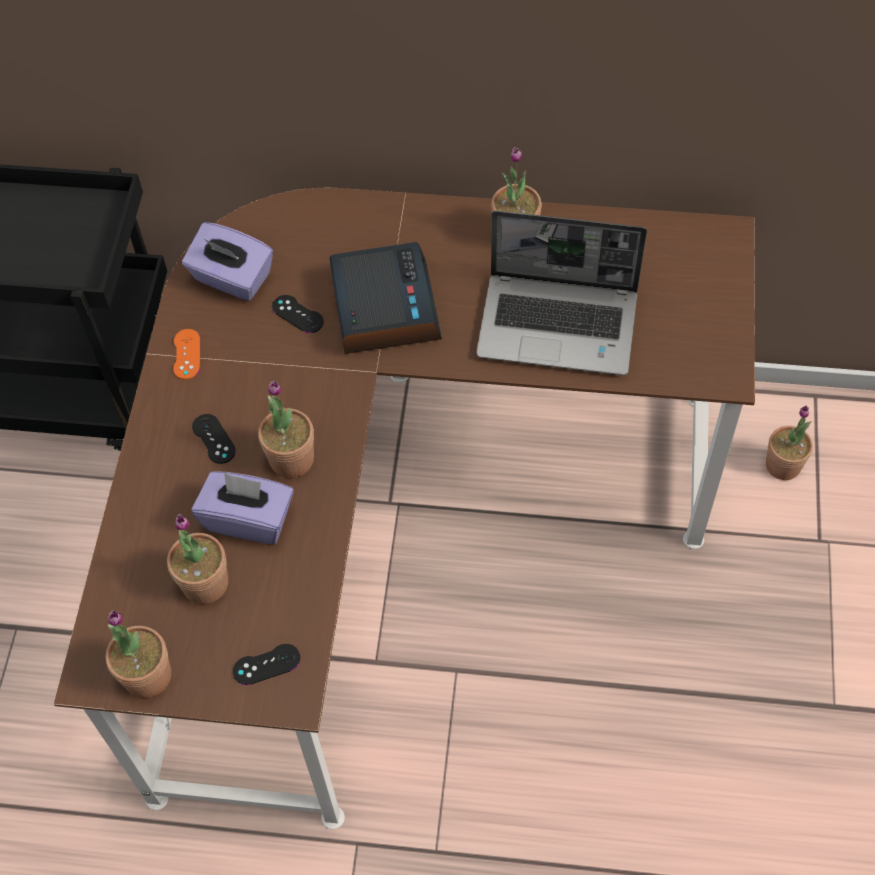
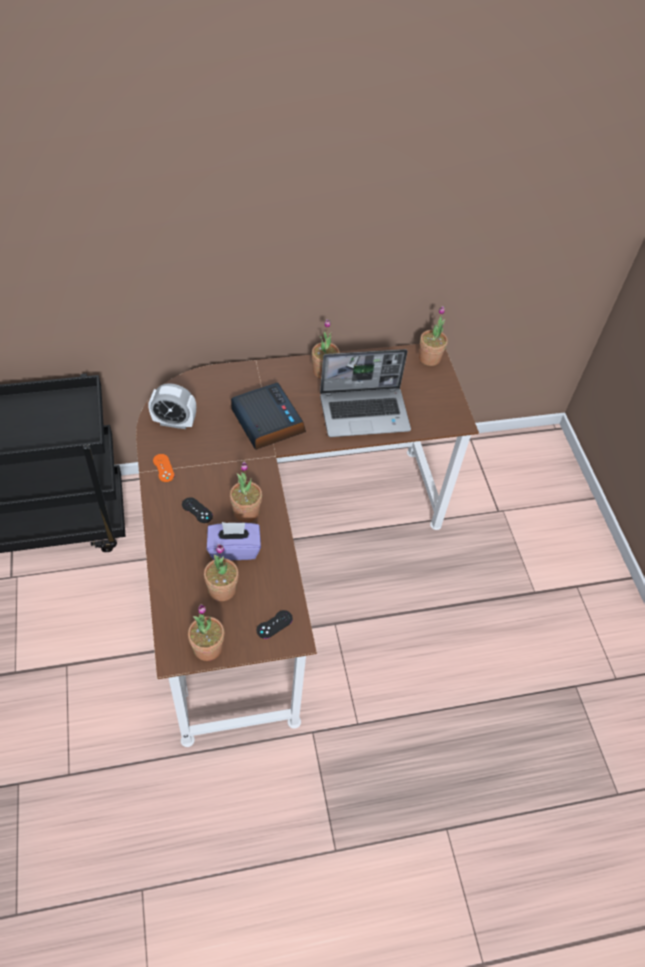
camera: 25 degrees left, 5 degrees down
(232, 278) = (174, 422): purple tissue box -> alarm clock
(297, 314) = (220, 434): black game controller -> none
(783, 465) = (467, 477): potted plant -> potted plant (429, 358)

